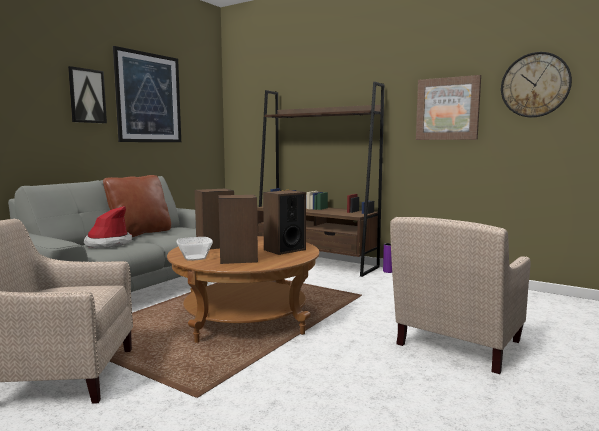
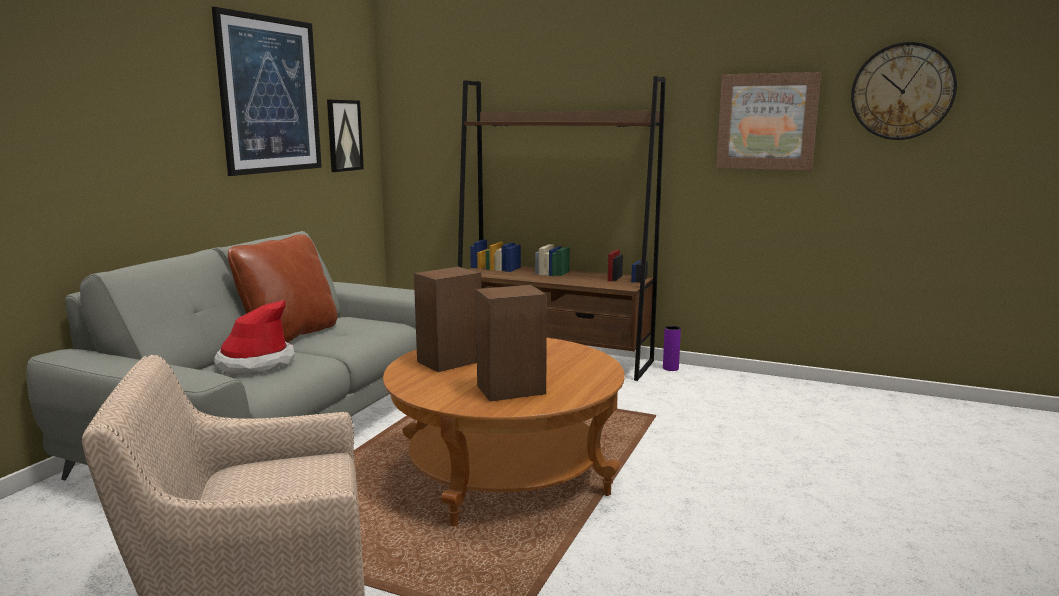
camera: 10 degrees left, 5 degrees up
(87, 96) = (176, 99): picture -> picture (344, 135)
(195, 258) = (440, 391): bowl -> none
(284, 250) = (565, 364): speaker -> none
(455, 346) = (832, 496): beige armchair -> none

